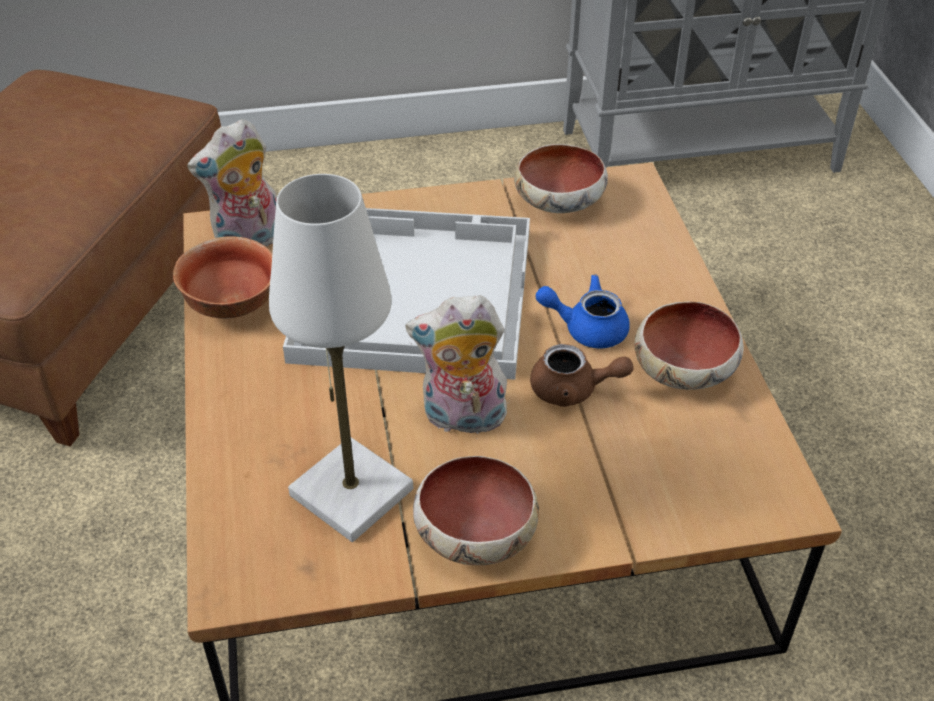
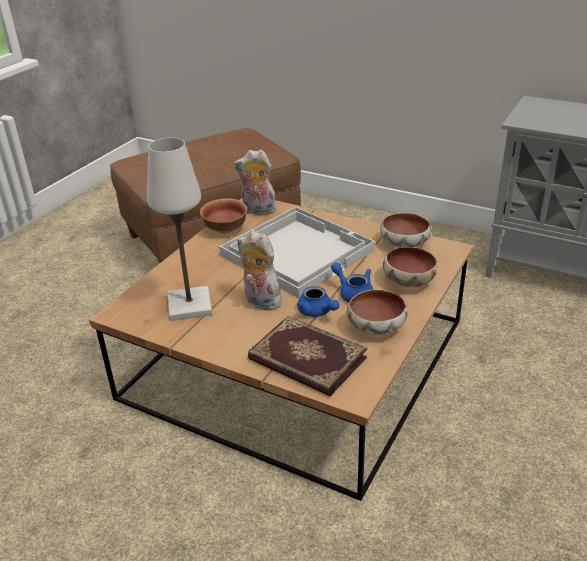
camera: 40 degrees right, 10 degrees down
(473, 535) = (213, 340): bowl -> bowl (407, 281)
(573, 390) = (317, 312): brown teapot -> blue teapot
(655, 484) = (306, 360): none -> book

